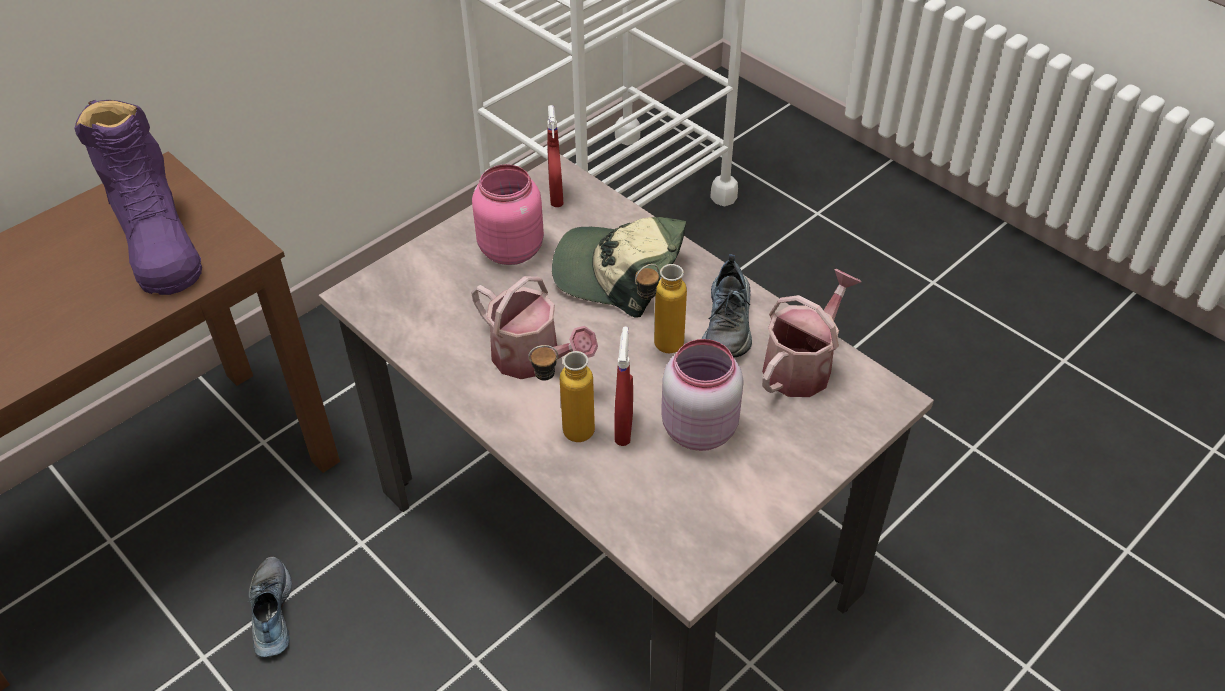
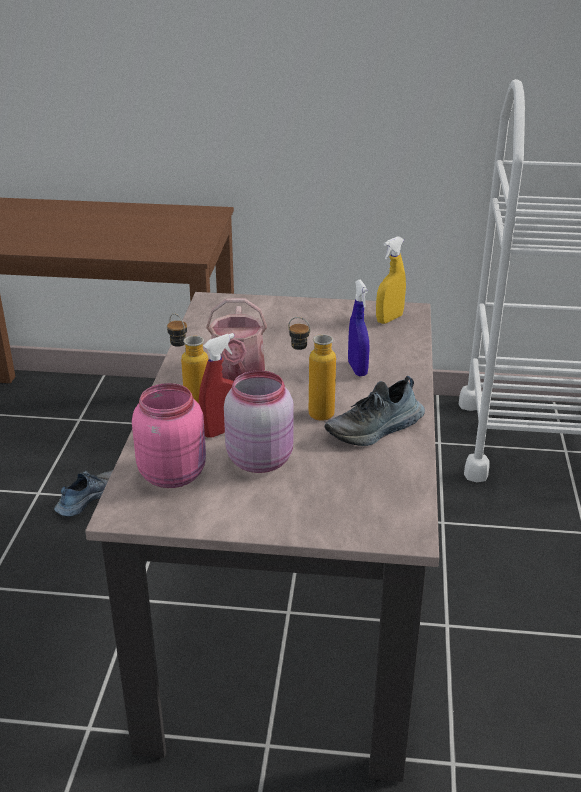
camera: 50 degrees right, 15 degrees down
(157, 242) = (165, 234): purple boot -> none
(511, 248) = (320, 326): pink jar -> pink jar (174, 473)
(556, 196) = (389, 319): red spray bottle -> yellow spray bottle
(619, 273) = (357, 369): cap -> blue spray bottle
(802, 365) = (382, 477): watering can -> none

